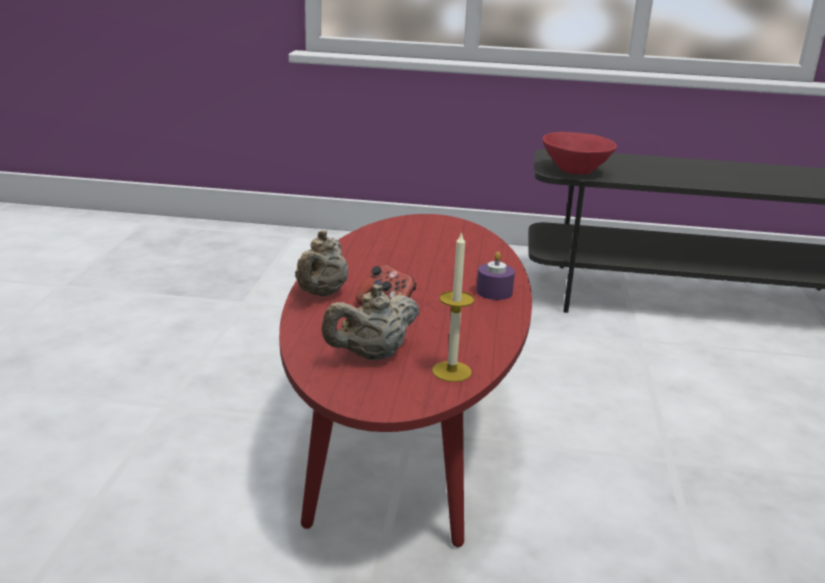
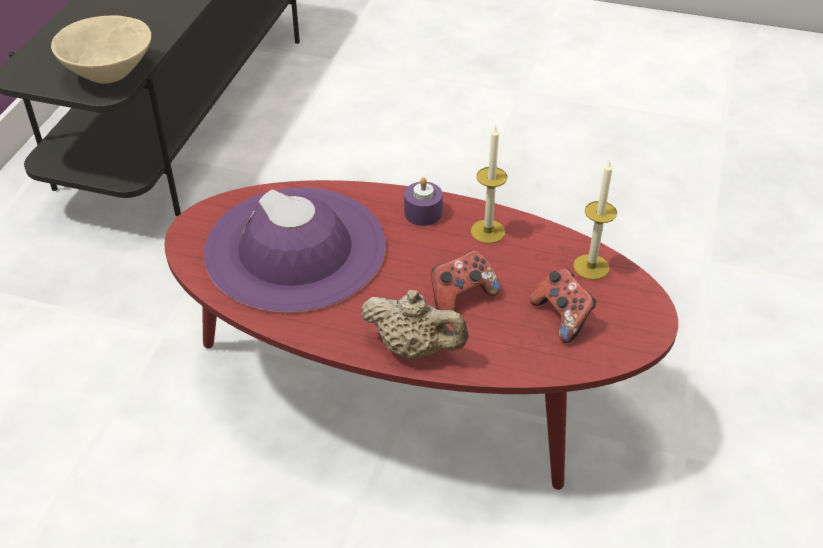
camera: 80 degrees left, 20 degrees up
(372, 355) = (562, 317): beige teapot -> game controller
(424, 249) = (295, 249): none -> purple hat
(482, 320) = (488, 231): none -> candle
(576, 171) = (110, 73): red bowl -> beige bowl

